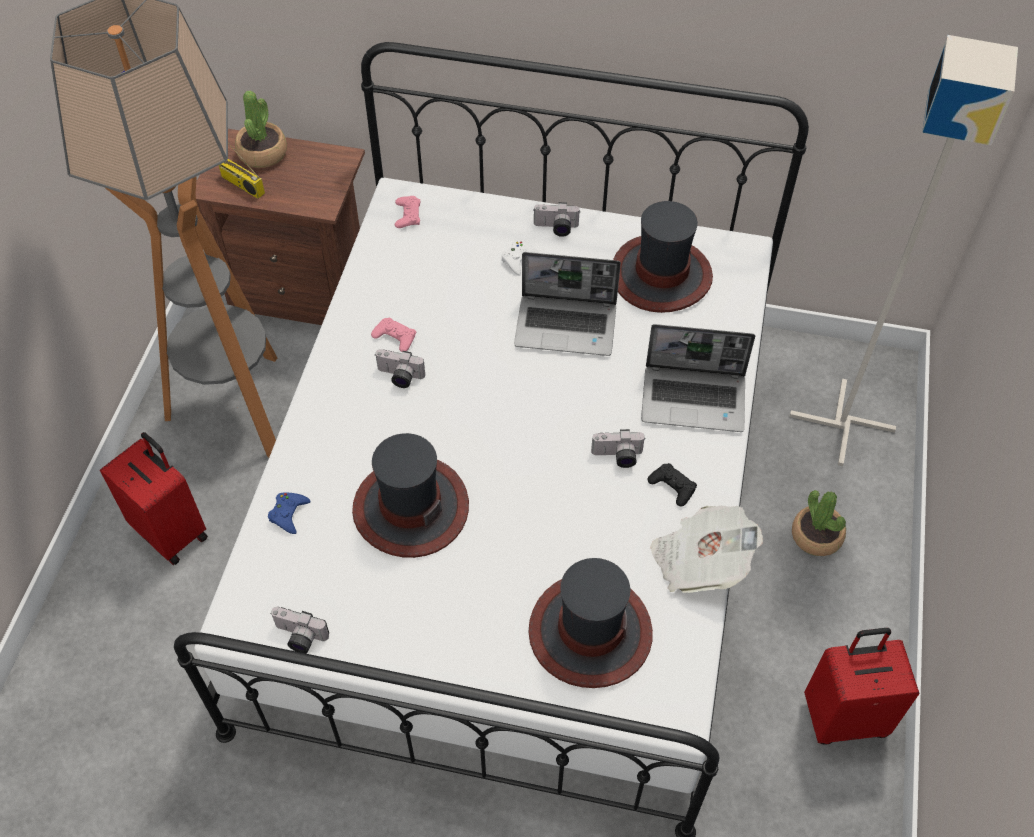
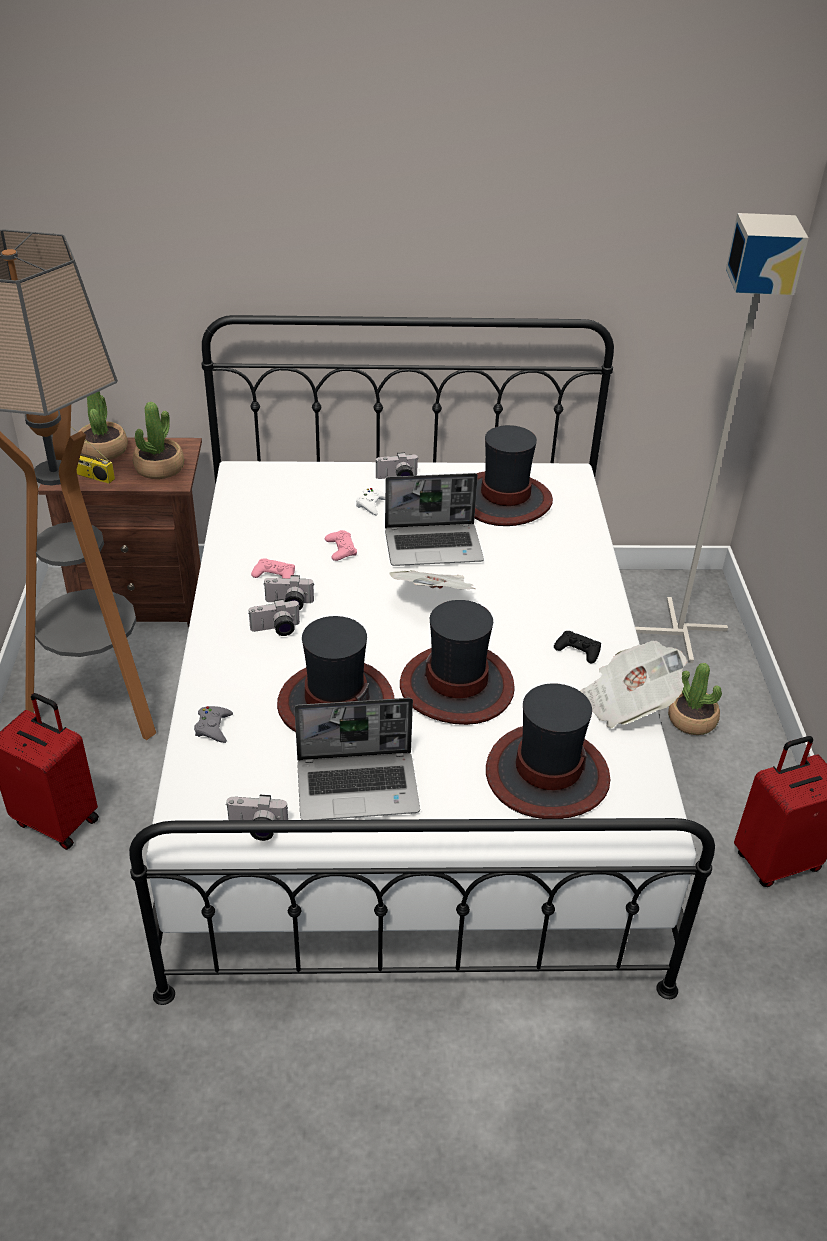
camera: 15 degrees left, 15 degrees down
(288, 514) = (213, 727): blue game controller -> grey game controller
(312, 185) = (159, 468): none -> potted plant
(407, 215) = (256, 485): pink game controller -> pink game controller (340, 549)
(535, 509) = (457, 686): none -> hat
(546, 394) = (434, 598): none -> newspaper
(617, 457) = (519, 635): camera -> camera (276, 630)
(695, 399) = (571, 583): laptop -> laptop (359, 786)

